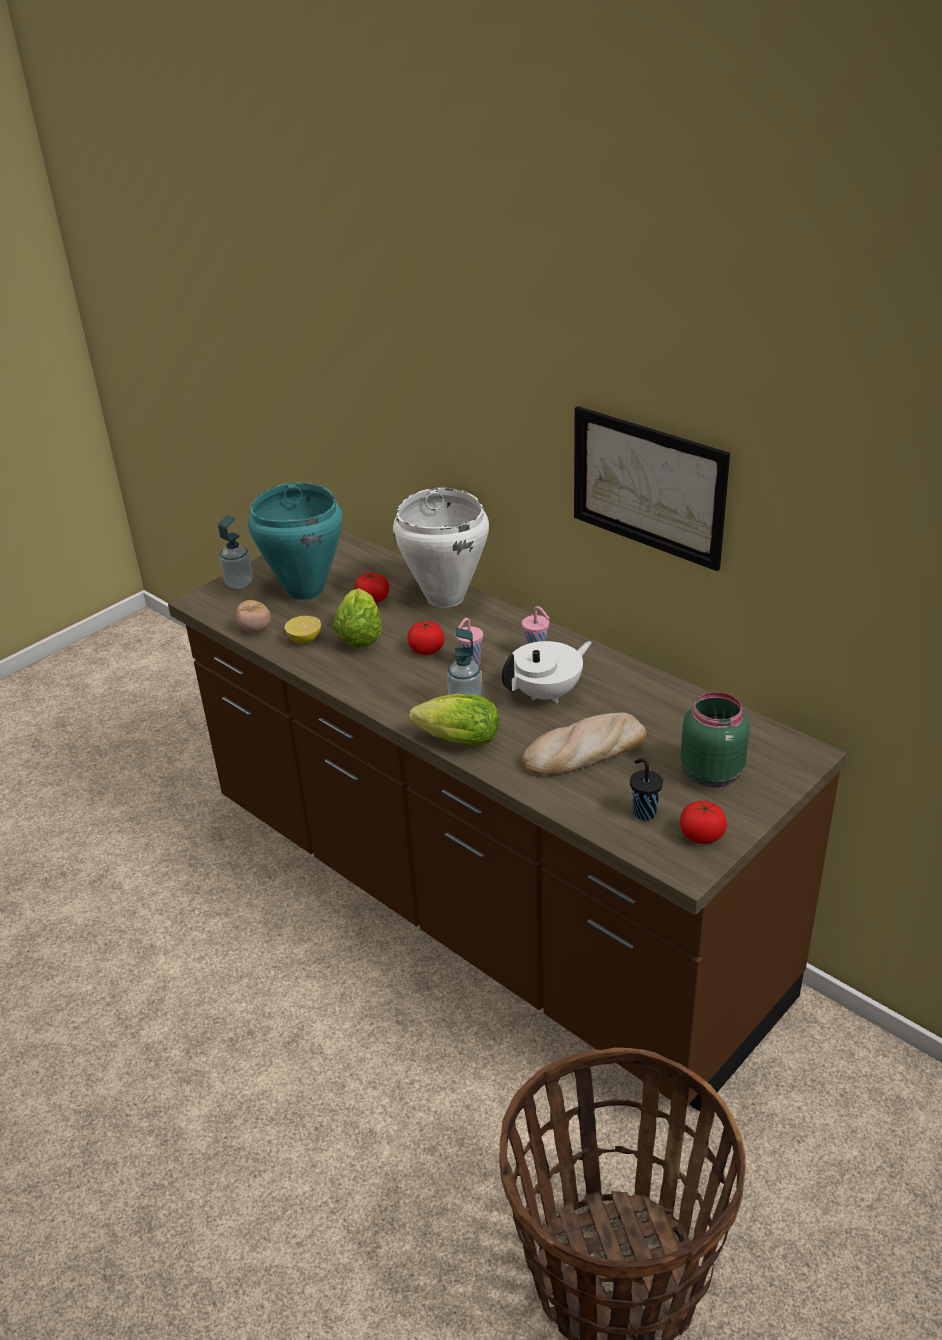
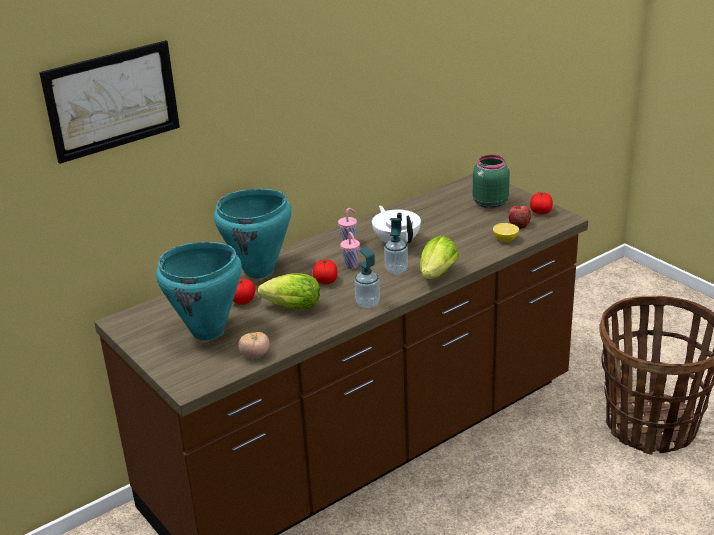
camera: 80 degrees left, 5 degrees down
(239, 583) = (173, 365): soap dispenser -> soap dispenser (367, 303)
(304, 639) = (284, 332): lemon -> lemon (505, 239)
(444, 598) = (259, 271): white cooking pot -> turquoise cooking pot
(584, 751) = (459, 236): bread -> none
(643, 812) = (519, 225): black cup -> apple
(648, 486) = (359, 98): picture -> picture (112, 100)

